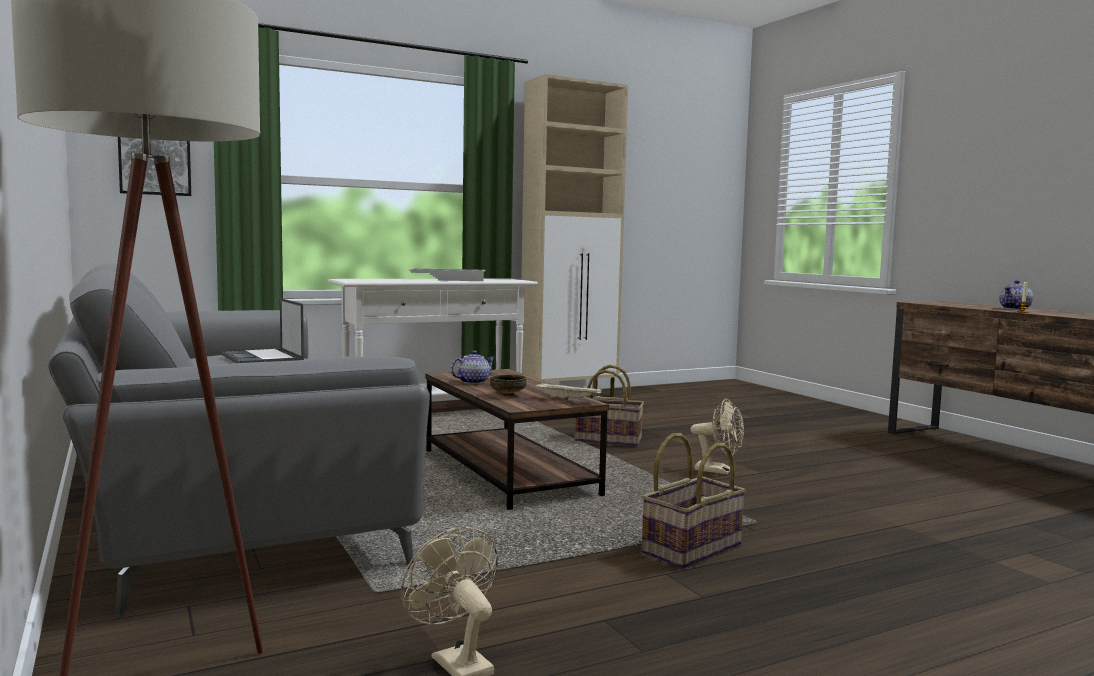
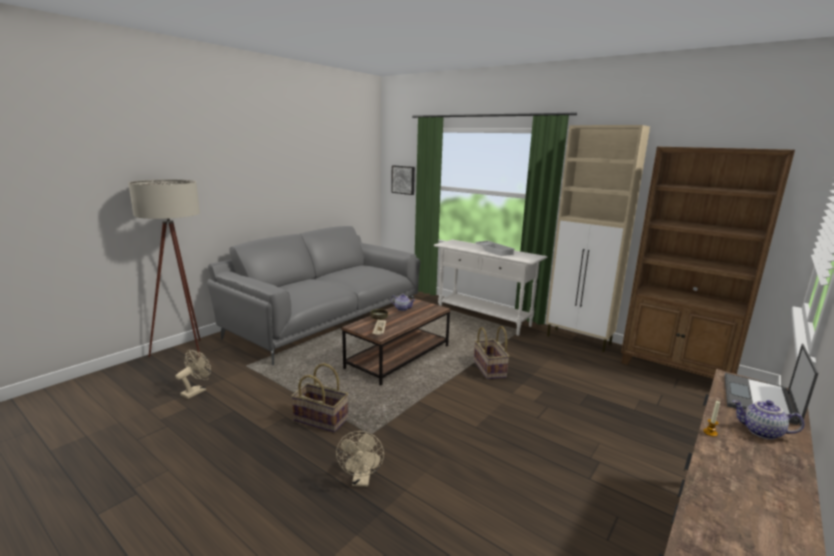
camera: 65 degrees right, 10 degrees up
(263, 358) = (361, 273): laptop -> laptop (760, 399)
(681, 389) = (676, 370): none -> brown bookcase
(719, 471) = (462, 411): beige fan -> beige fan (361, 480)

